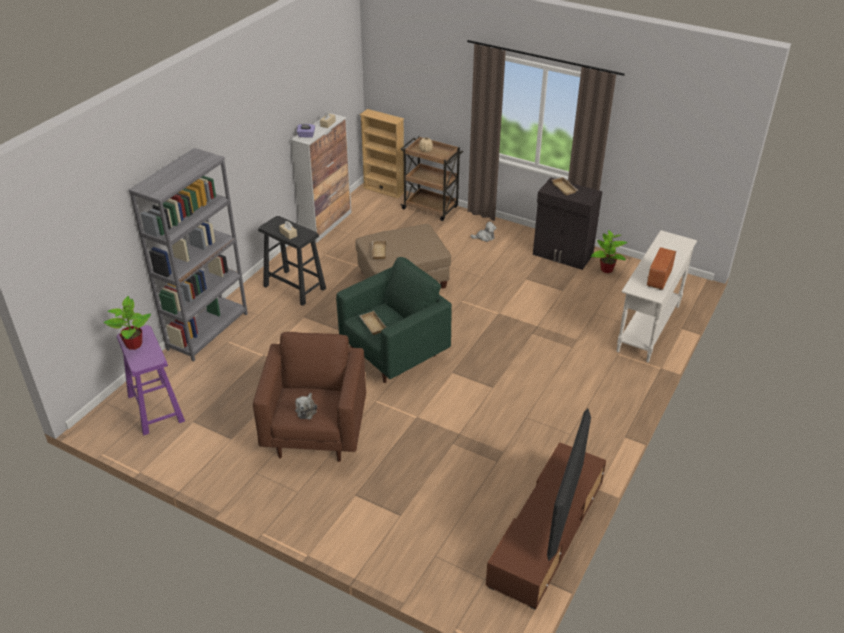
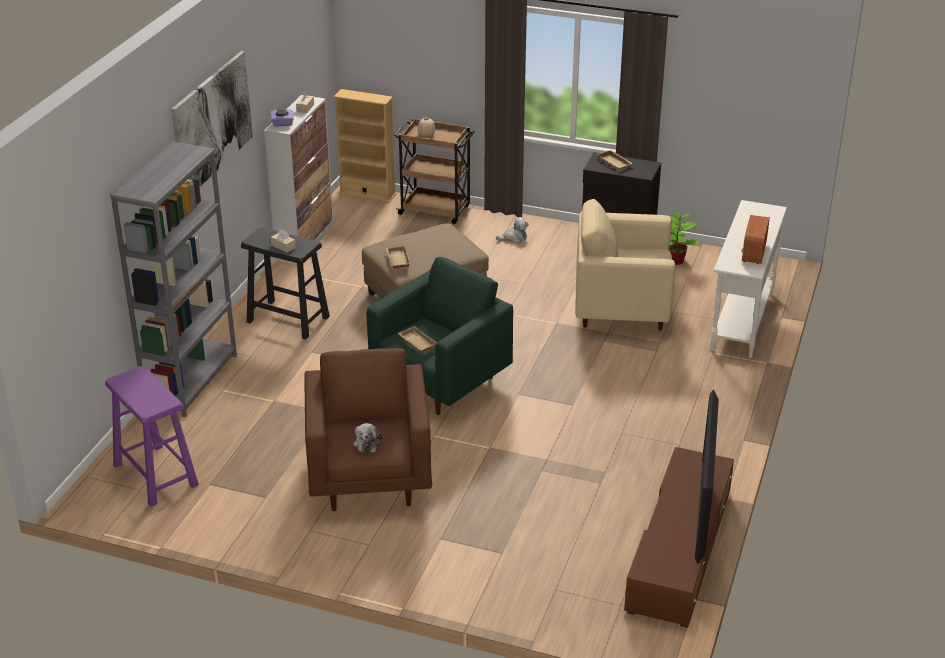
camera: 10 degrees left, 5 degrees down
(134, 344) = (132, 388): potted plant -> none
(238, 133) = (212, 123): none -> picture
(552, 308) = (620, 310): none -> beige armchair

